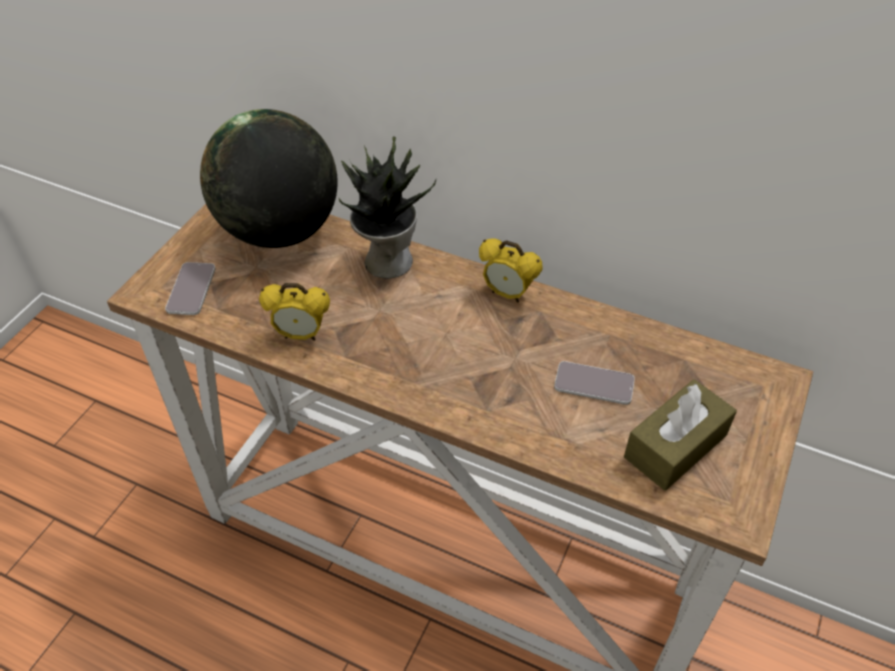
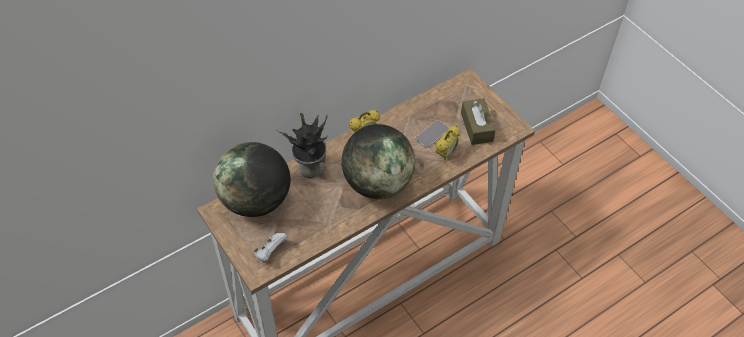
camera: 60 degrees left, 5 degrees up
(191, 289) = (270, 252): phone -> white game controller
(301, 335) = (334, 220): alarm clock -> alarm clock (446, 154)
(418, 356) = (377, 183): none -> globe

